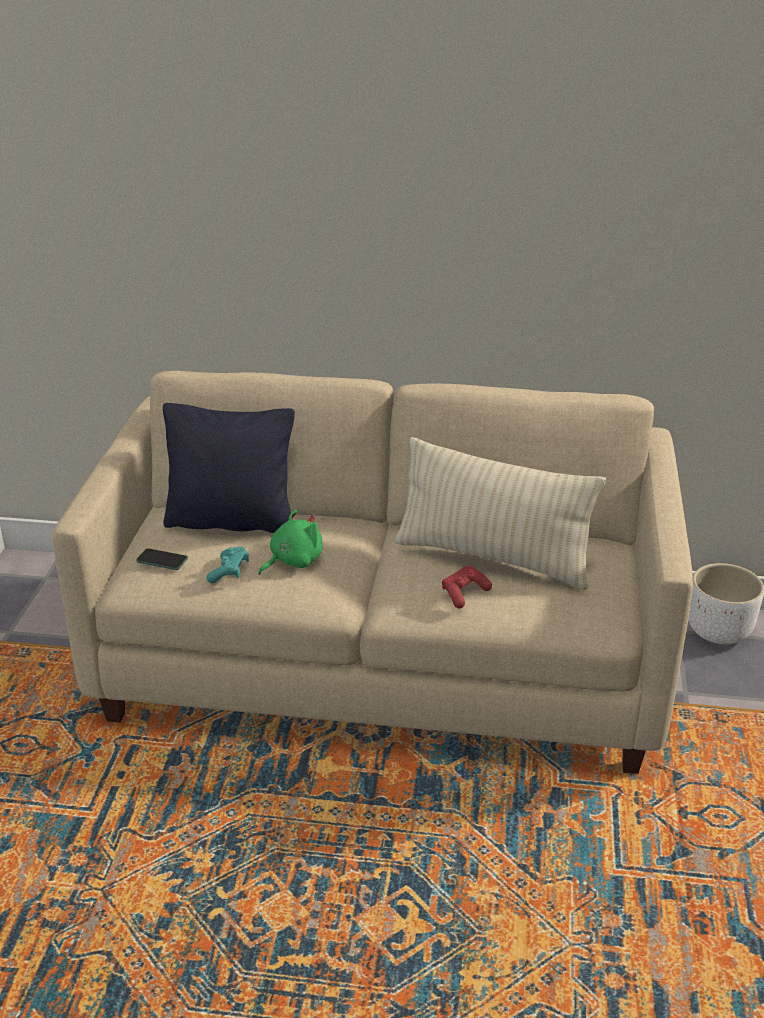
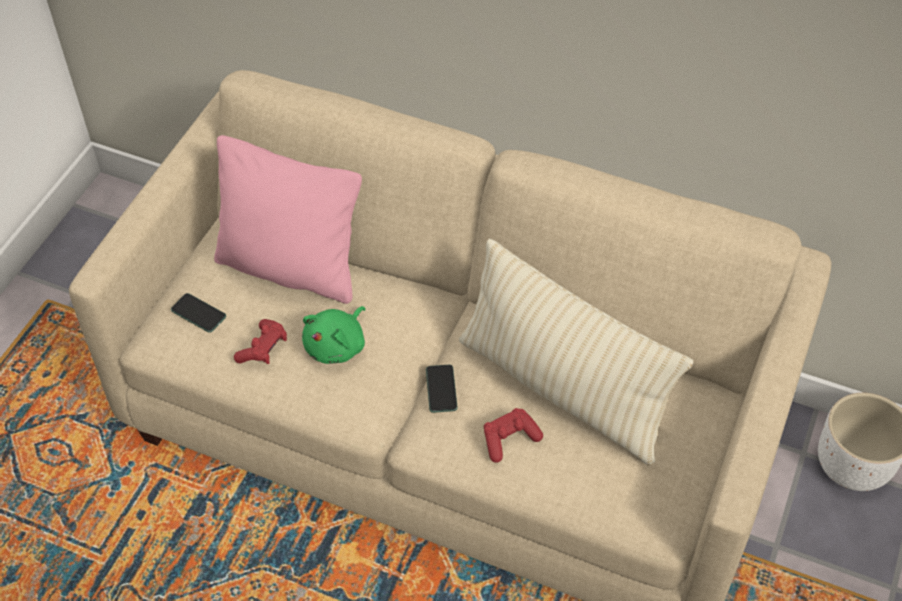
camera: 15 degrees right, 20 degrees up
(229, 572) = (263, 349): turquoise game controller -> red game controller
(232, 521) = (291, 267): black pillow -> pink pillow
(293, 561) = (337, 346): green plush toy -> green plush toy turned 150 degrees clockwise
(392, 575) = (441, 389): none -> phone

